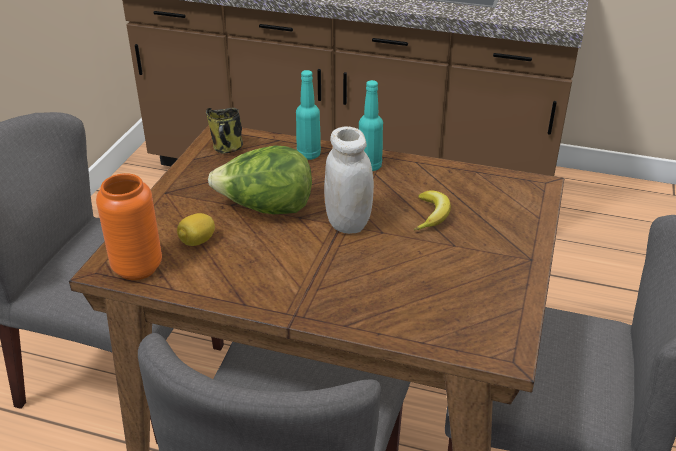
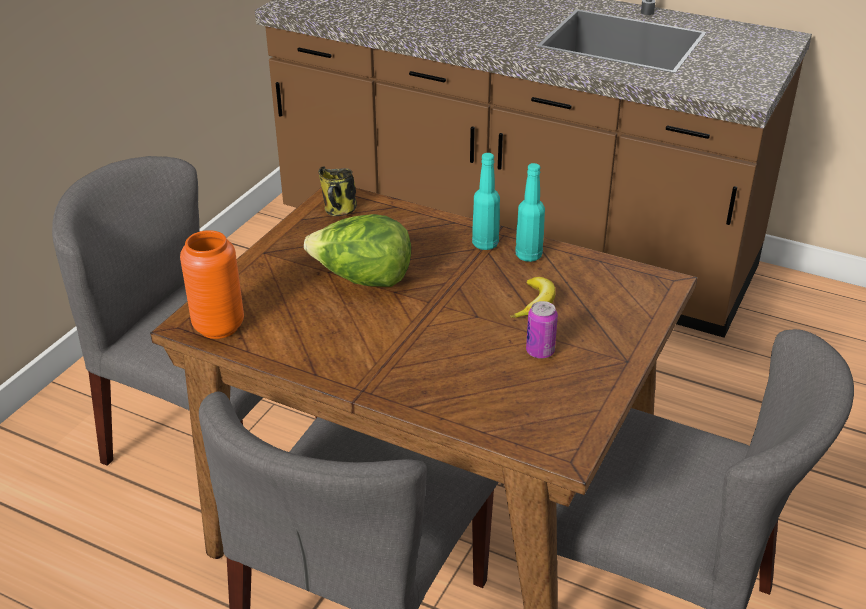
camera: 10 degrees right, 0 degrees up
(197, 241) = (284, 306): lemon -> none
(309, 155) = (423, 225): turquoise bottle -> turquoise bottle (528, 255)
(348, 223) = (443, 303): white jar -> none
(450, 259) = (540, 351): none -> can

